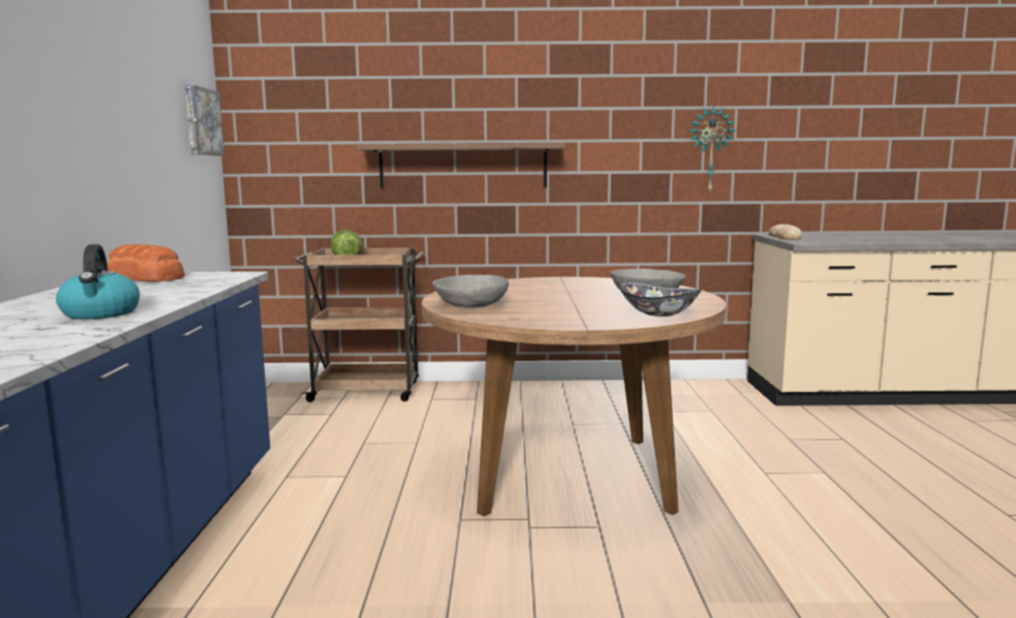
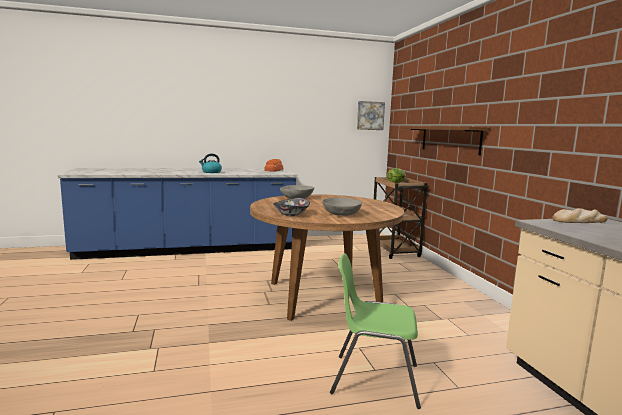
camera: 75 degrees right, 0 degrees up
(710, 150) = (579, 134): wall clock -> none
(849, 476) = (374, 379): none -> green chair

